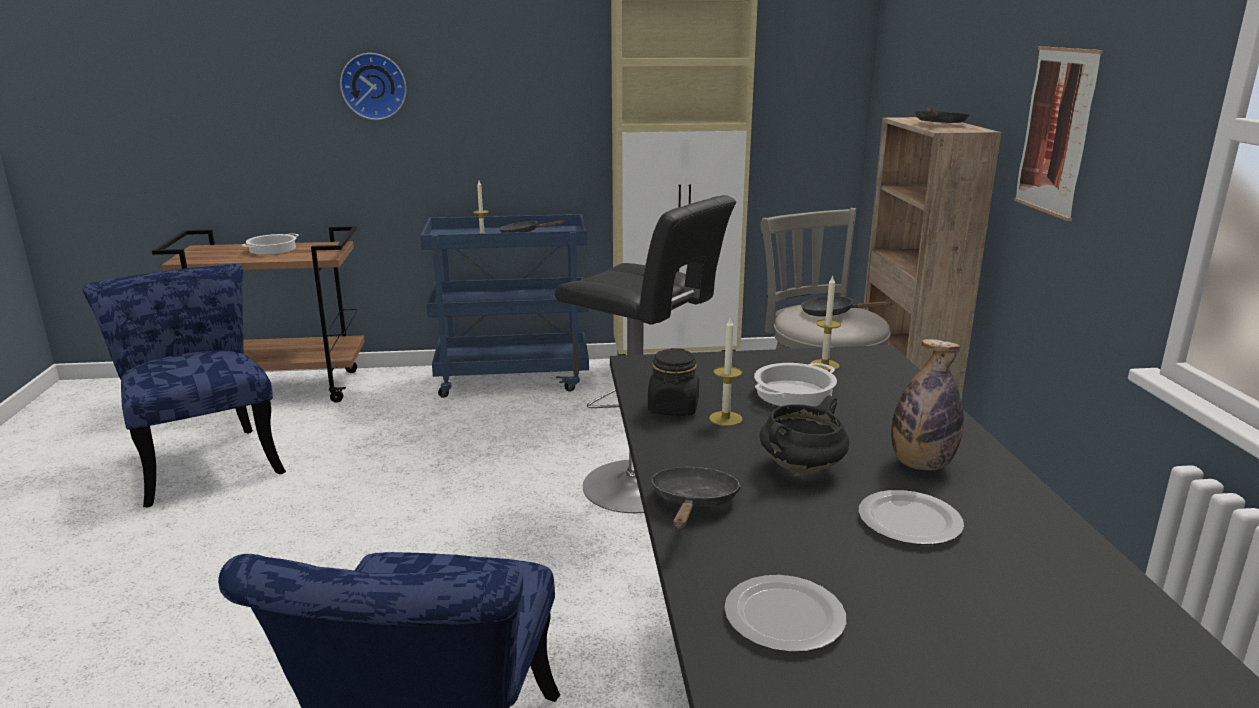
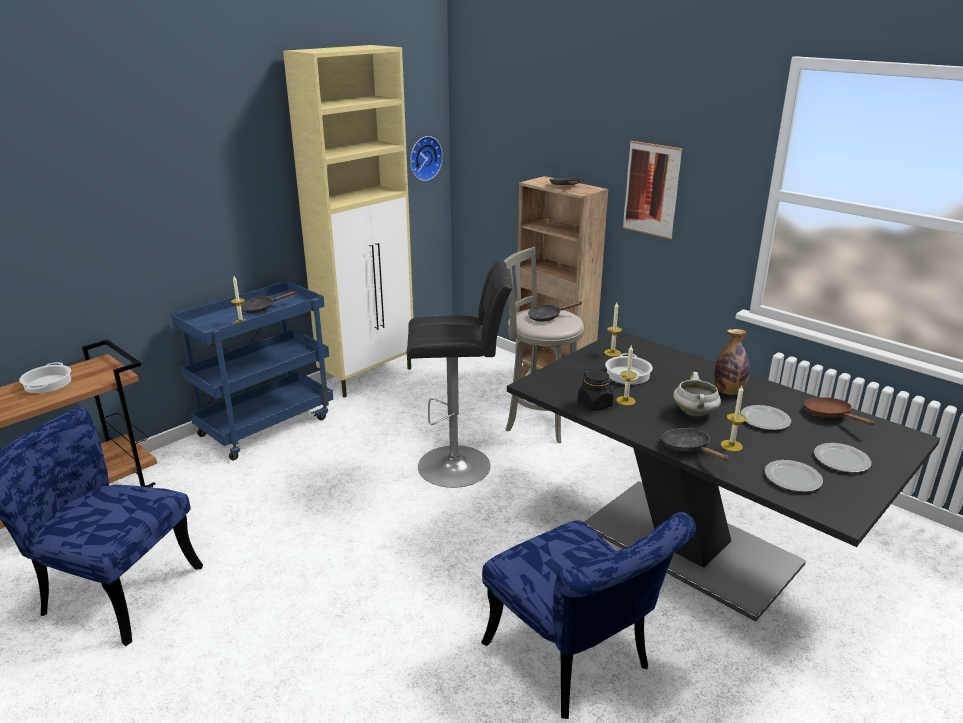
camera: 40 degrees left, 5 degrees up
(374, 86) = (105, 210): wall clock -> wall clock (424, 158)
(771, 529) = (731, 445): none -> candle
(801, 469) = (695, 413): black cooking pot -> white cooking pot
(945, 640) = (842, 460): none -> plate
(1068, 568) = (830, 415): none -> brown frying pan

